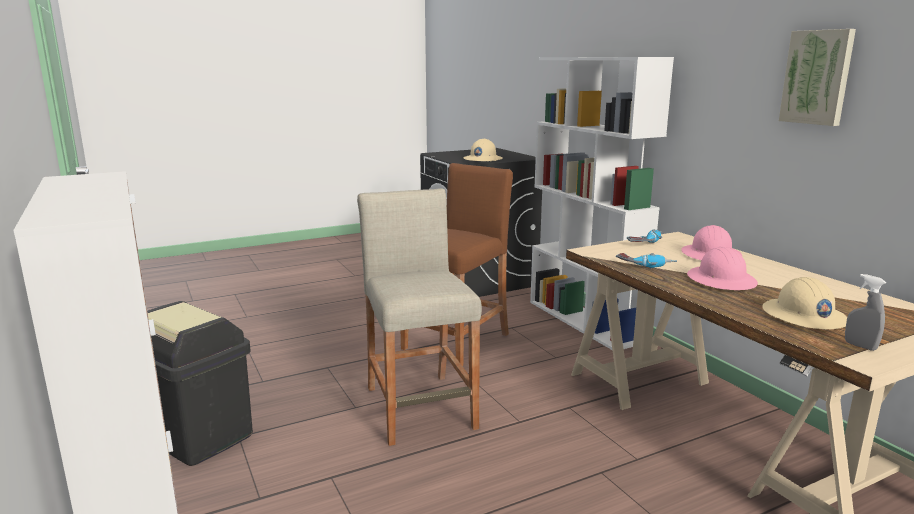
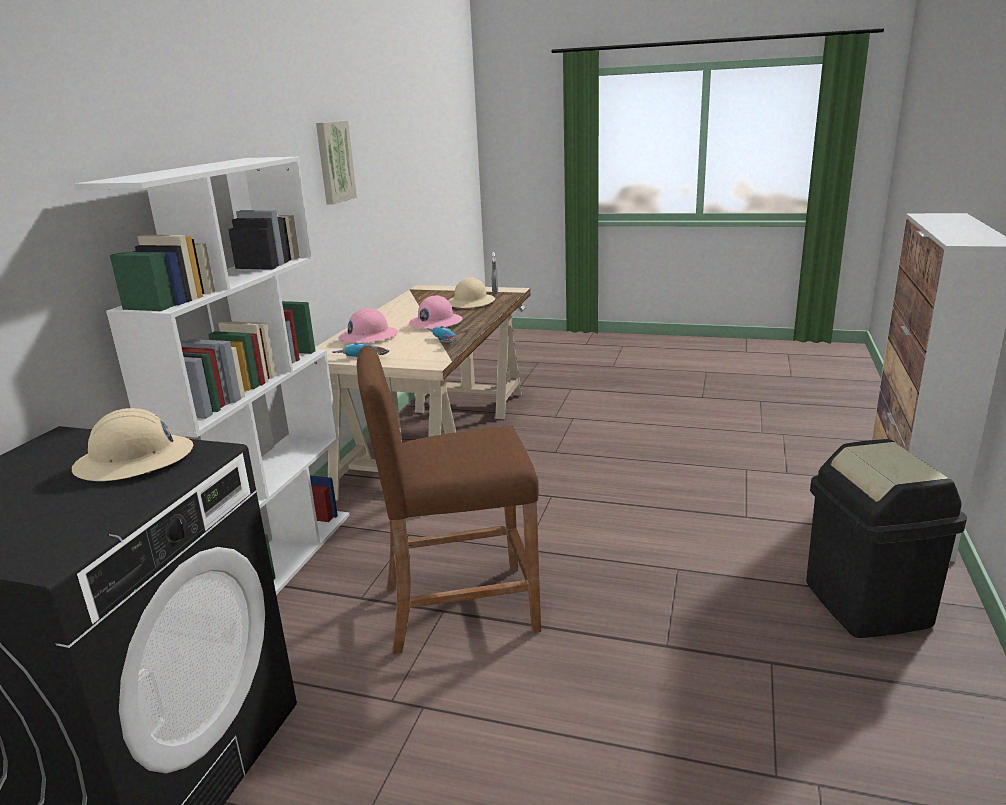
camera: 135 degrees left, 5 degrees up
(420, 407) = (615, 541): beige stool -> none

